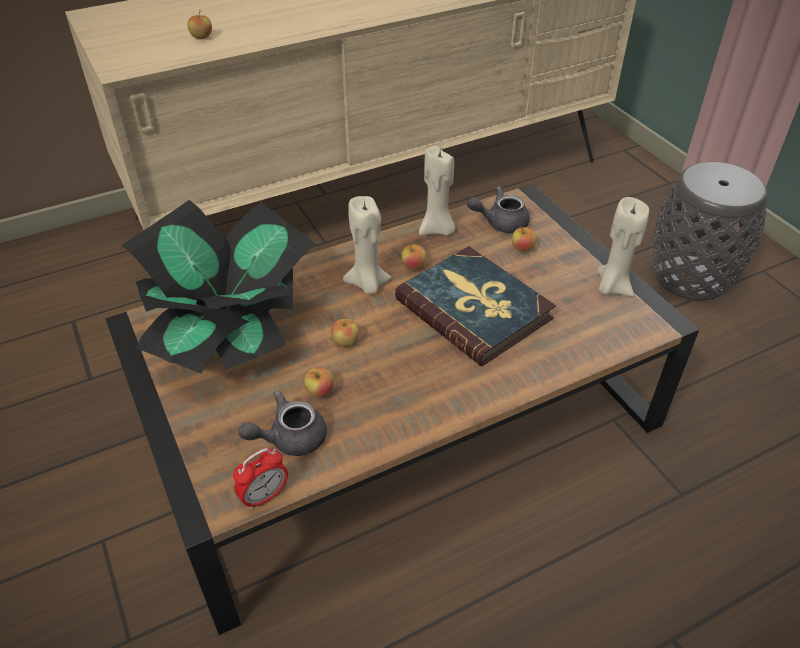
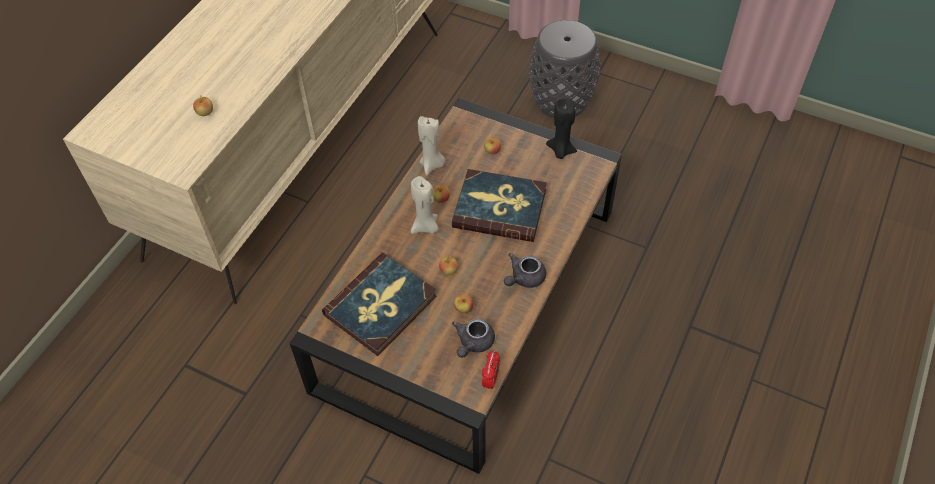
camera: 35 degrees left, 10 degrees up
(233, 335) = (381, 306): potted plant -> book
(500, 222) = (464, 139): grey teapot -> grey teapot (524, 278)
(612, 287) = (560, 151): beige candle -> black candle

